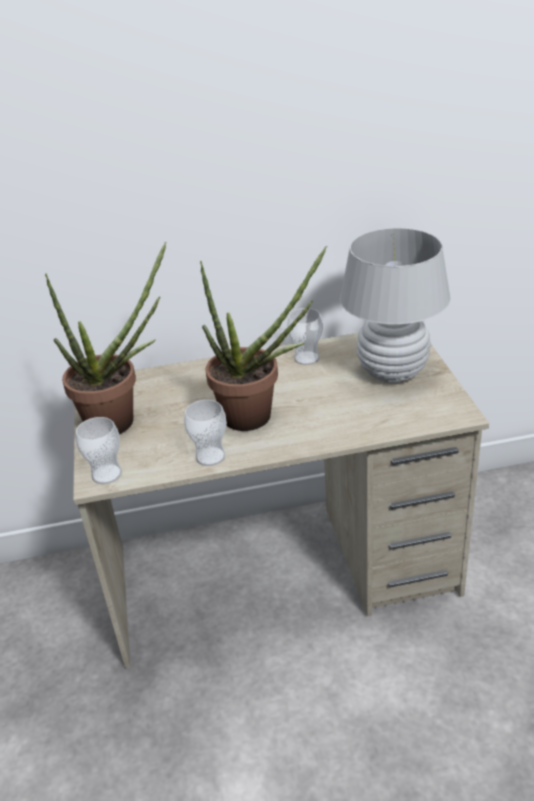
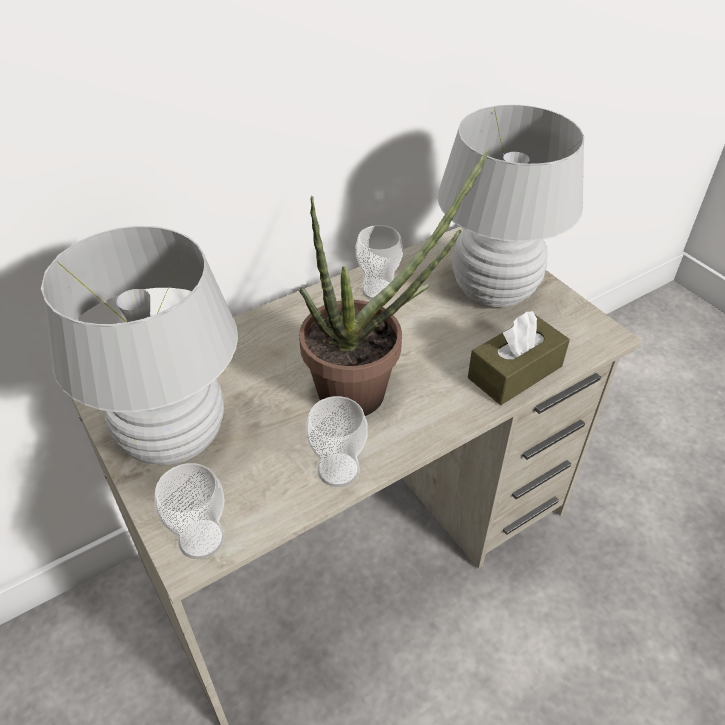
camera: 25 degrees left, 10 degrees up
(121, 420) = (175, 438): potted plant -> white table lamp
(371, 425) = (515, 372): none -> brown tissue box

